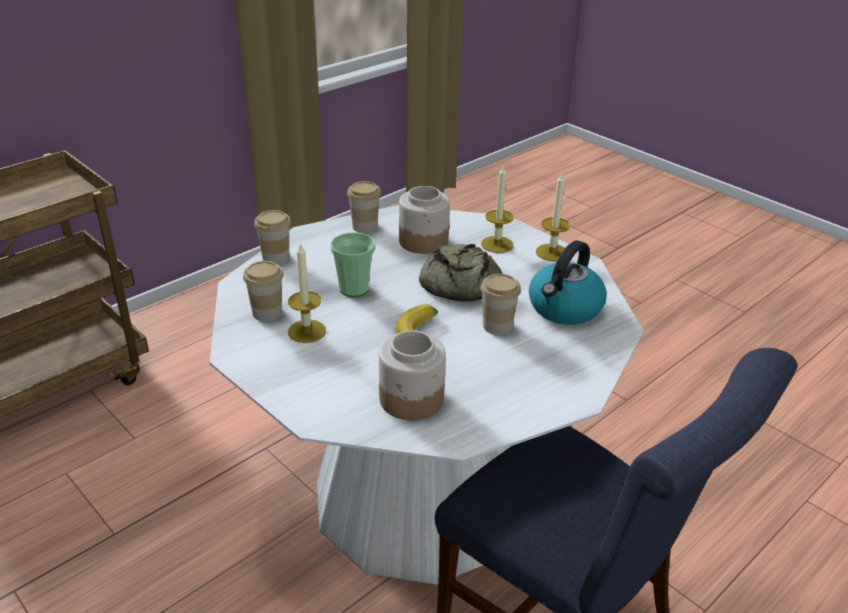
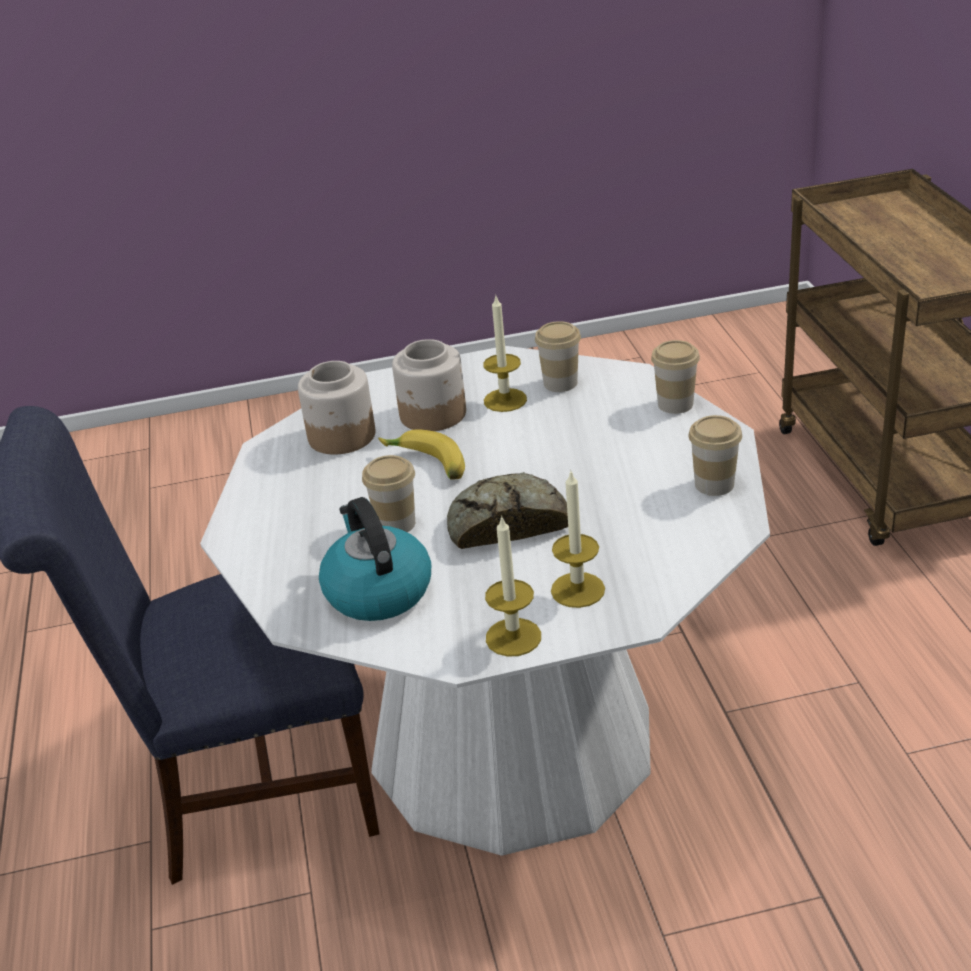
camera: 125 degrees right, 0 degrees up
(354, 289) = (560, 444): cup -> none
(424, 241) = (636, 525): jar -> jar (433, 414)

